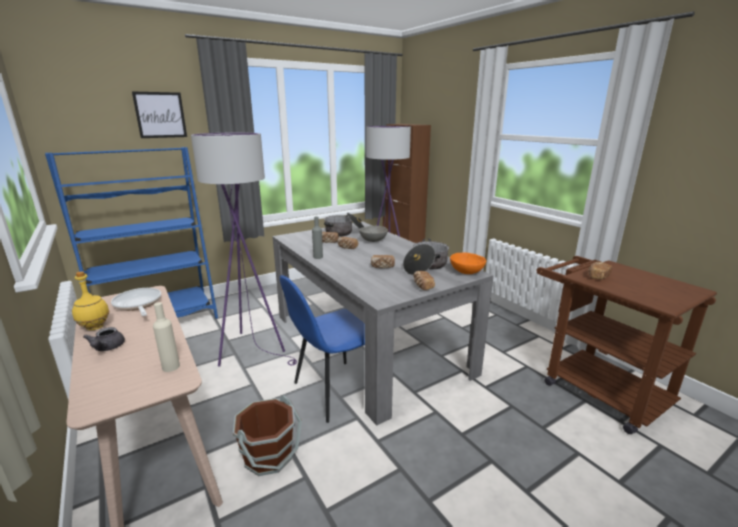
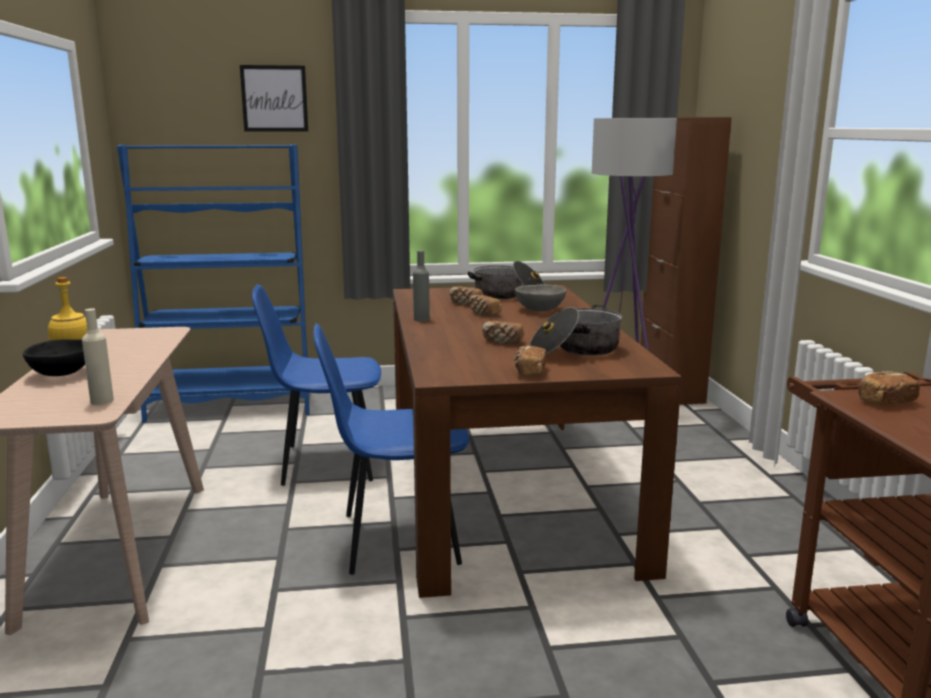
camera: 25 degrees right, 5 degrees down
(107, 348) = (62, 374): grey teapot -> black bowl
(138, 304) = (140, 341): frying pan -> none
(254, 349) = (325, 463): purple floor lamp -> blue chair
(269, 456) = (242, 590): brown bucket -> none
(367, 342) = (504, 489): grey dining table -> brown dining table
(466, 272) = (636, 365): orange bowl -> none

